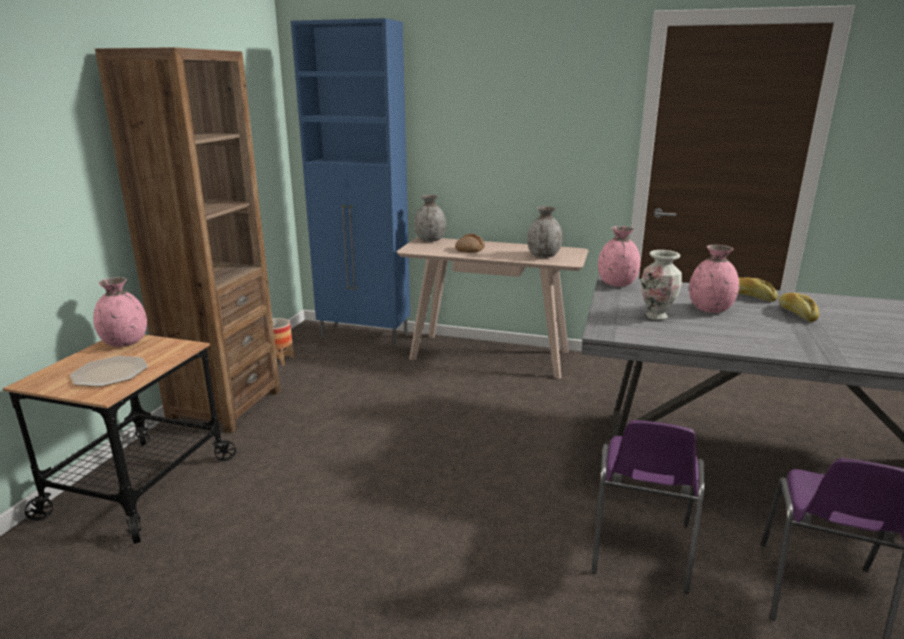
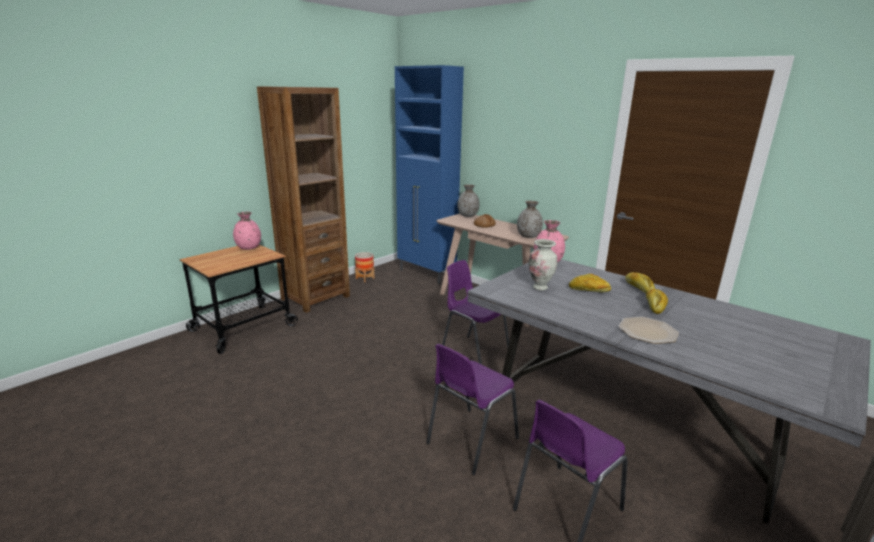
camera: 25 degrees right, 0 degrees up
(109, 373) = (226, 261): plate -> plate (647, 331)
(529, 429) = (473, 353): none -> purple chair
(710, 309) = (589, 290): pink vase -> bread

